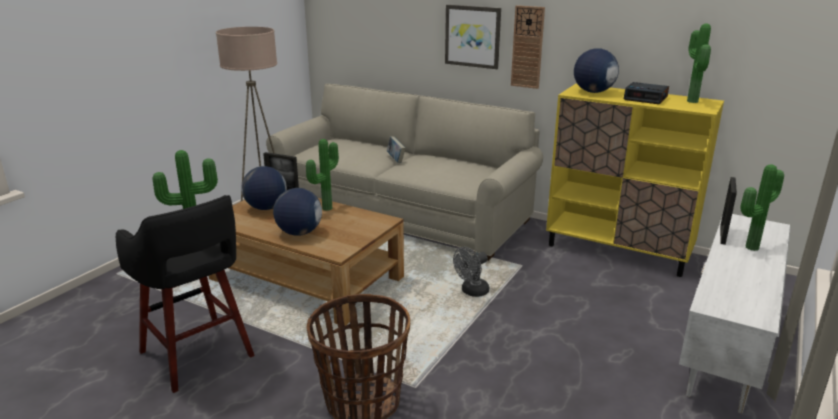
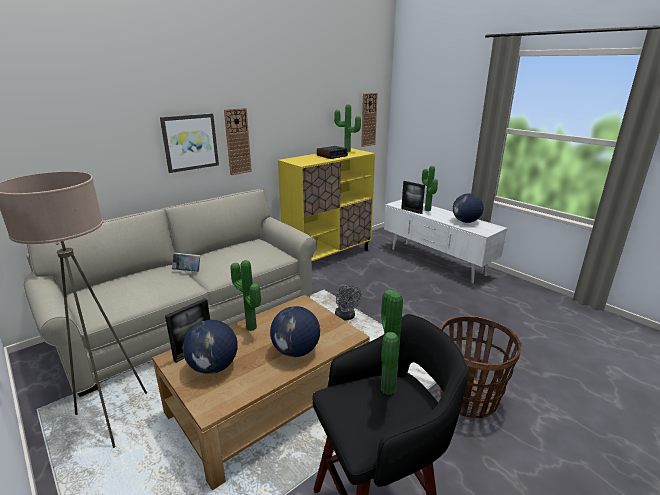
camera: 70 degrees left, 0 degrees up
(593, 92) = (305, 160): globe -> globe (466, 222)
(790, 61) = (368, 120): none -> wall clock

